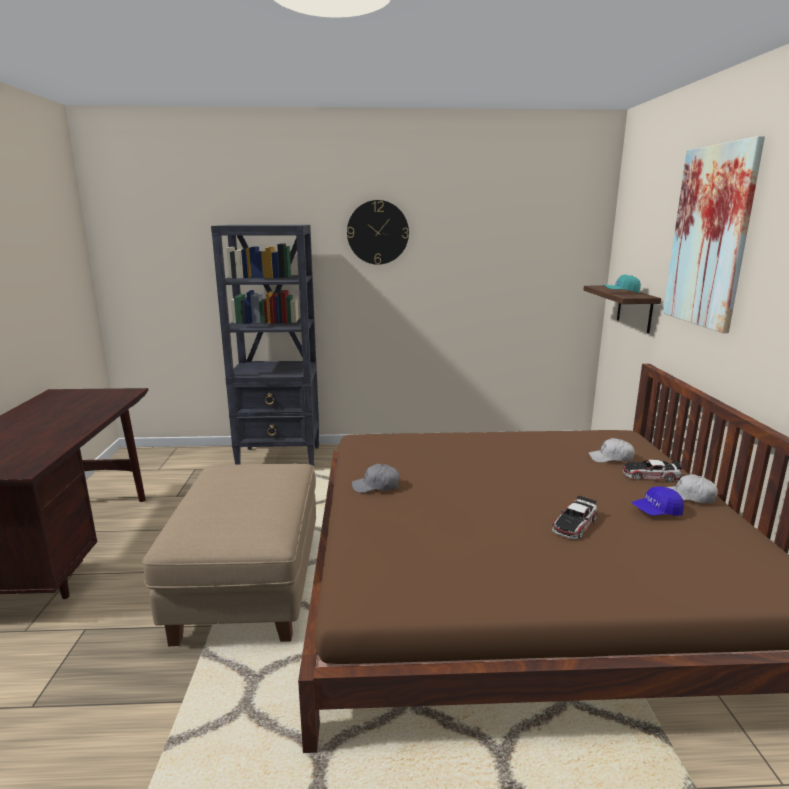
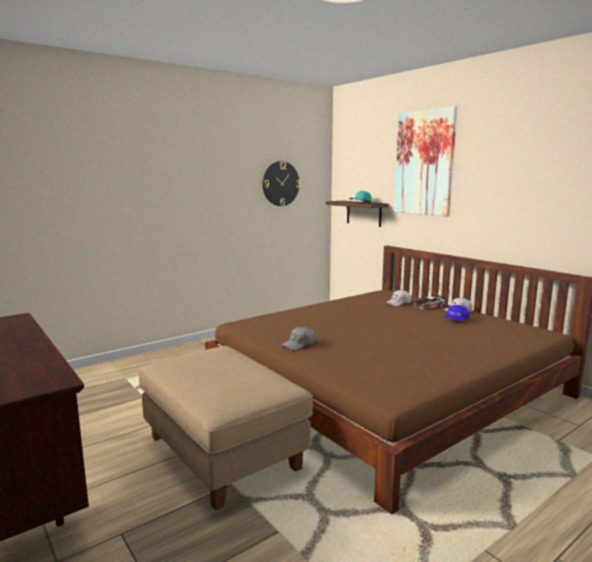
camera: 35 degrees left, 5 degrees down
(280, 459) = (123, 370): black bookcase -> none
(377, 232) = (184, 164): wall clock -> wall clock (280, 183)
(574, 524) = (432, 334): toy car -> none

